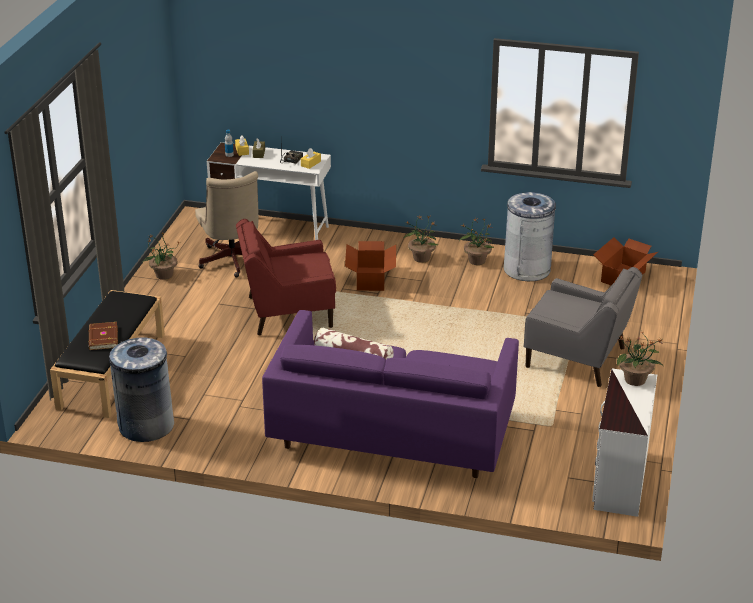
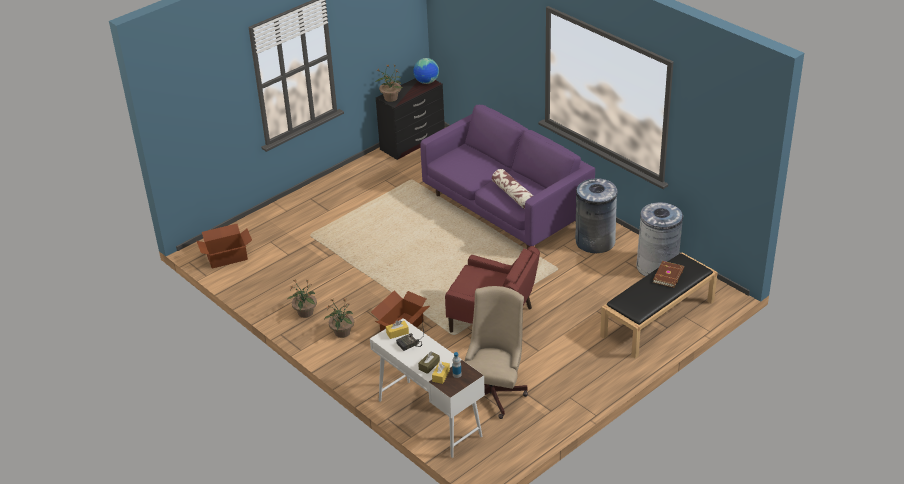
camera: 145 degrees left, 5 degrees up
(163, 275) = (562, 400): potted plant -> none
(527, 269) = (281, 290): grey trash can -> grey trash can (595, 241)
(577, 359) = (342, 212): grey armchair -> none
(619, 480) = (413, 142): white dresser -> black dresser
(624, 422) = (426, 82): none -> globe

